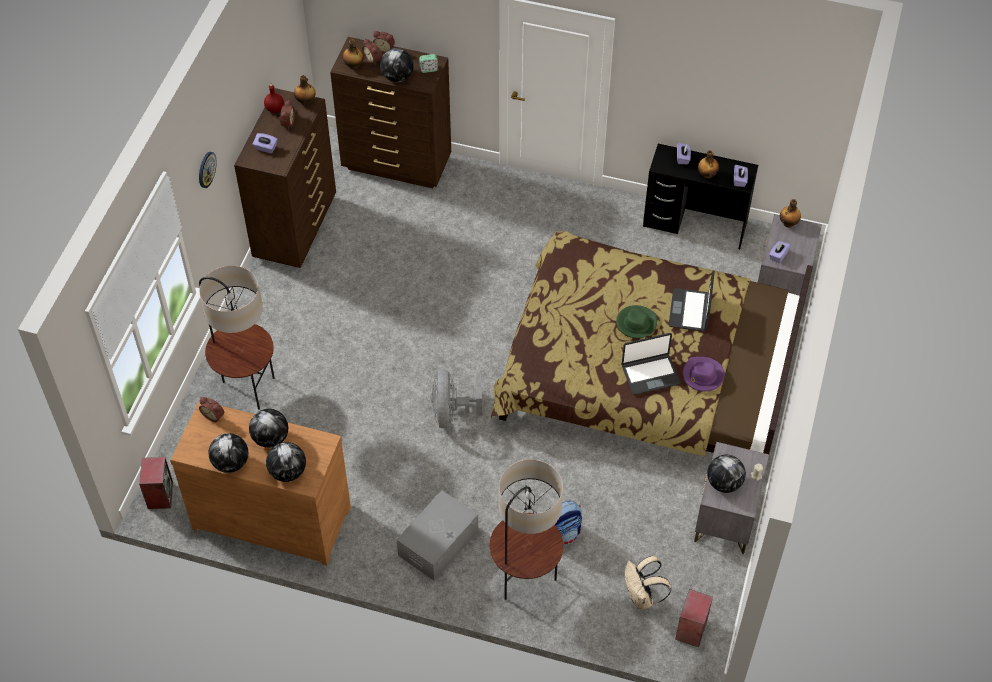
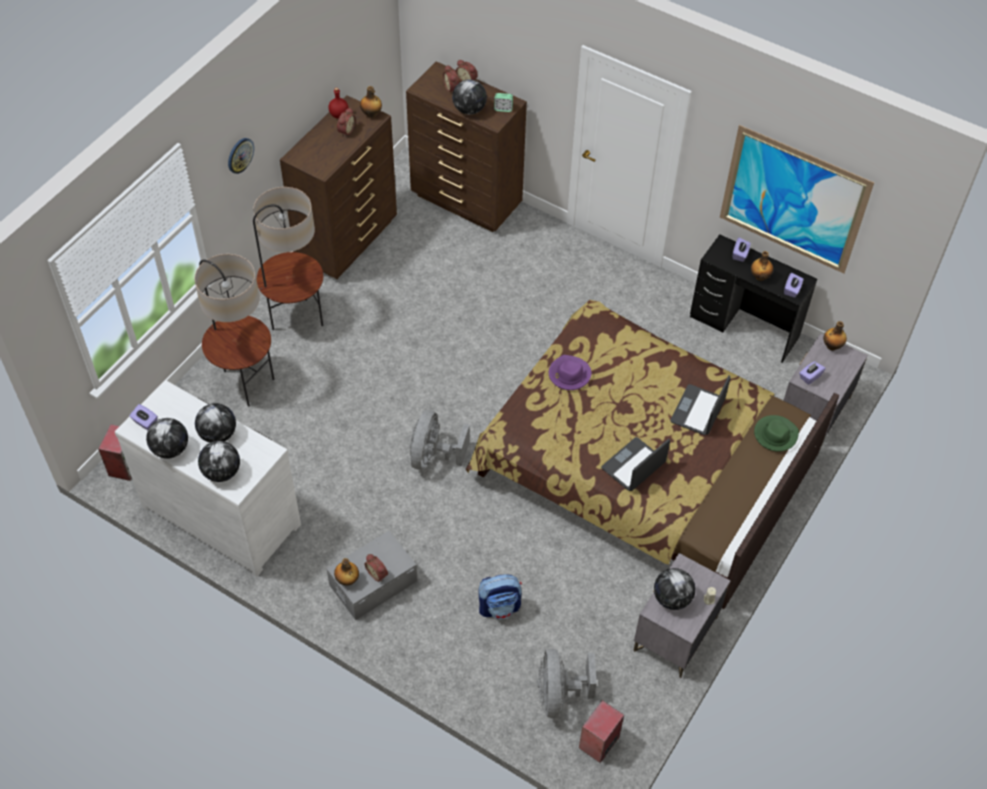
camera: 15 degrees right, 0 degrees up
(214, 415) = (173, 398): alarm clock -> alarm clock (378, 573)
(265, 148) = (316, 150): purple tissue box -> purple tissue box (145, 422)
(272, 515) = (223, 513): brown dresser -> white dresser
(353, 66) = (430, 90): bottle -> bottle (347, 580)
(525, 580) = (446, 644): floor lamp -> floor lamp (296, 319)
(636, 323) = (637, 410): green hat -> green hat (775, 435)
(642, 597) = (559, 694): beige backpack -> grey fan
(650, 374) = (634, 466): laptop -> laptop turned 135 degrees clockwise
(702, 375) = (688, 481): purple hat -> purple hat (569, 374)
(725, 98) = (793, 200): none -> picture

